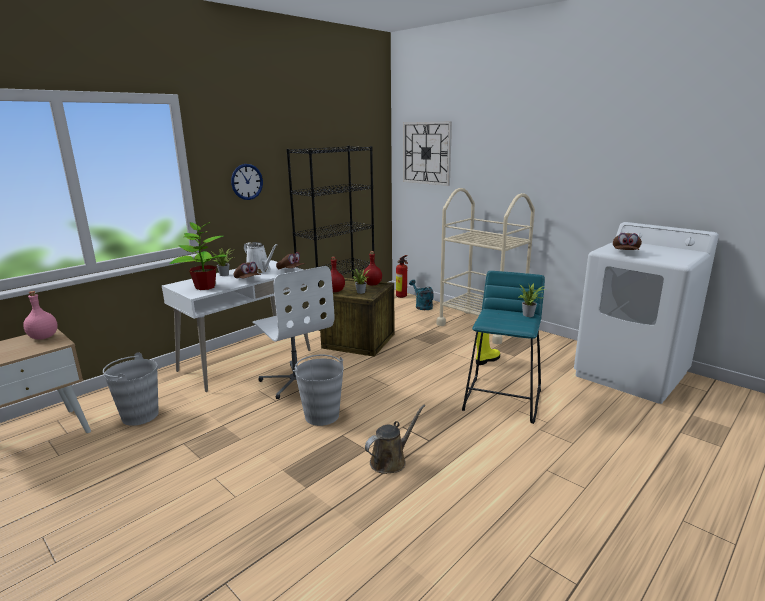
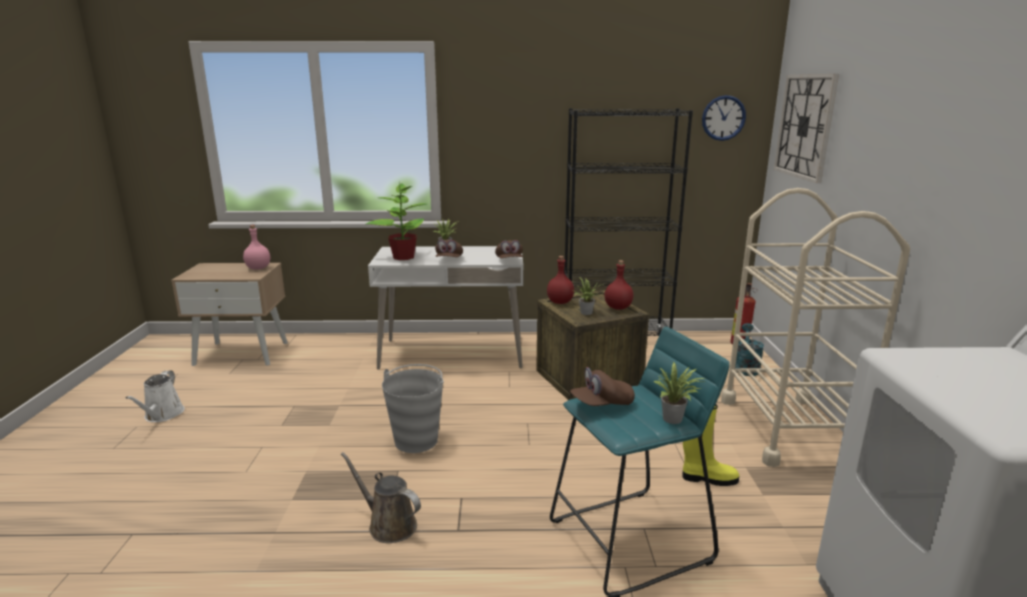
camera: 45 degrees right, 0 degrees up
(140, 416) = (309, 367): grey bucket -> none
(247, 182) = (510, 146): wall clock -> wall clock (723, 118)
(260, 271) = (481, 254): white watering can -> white watering can (162, 415)
(296, 381) = (456, 394): white office chair -> none
(391, 460) = (389, 524): brown watering can -> brown watering can turned 150 degrees counterclockwise
(625, 253) = (932, 373): brown cap -> brown cap (602, 404)

